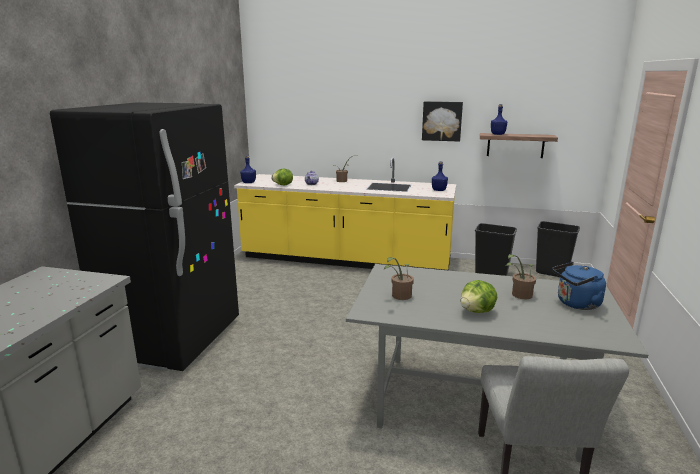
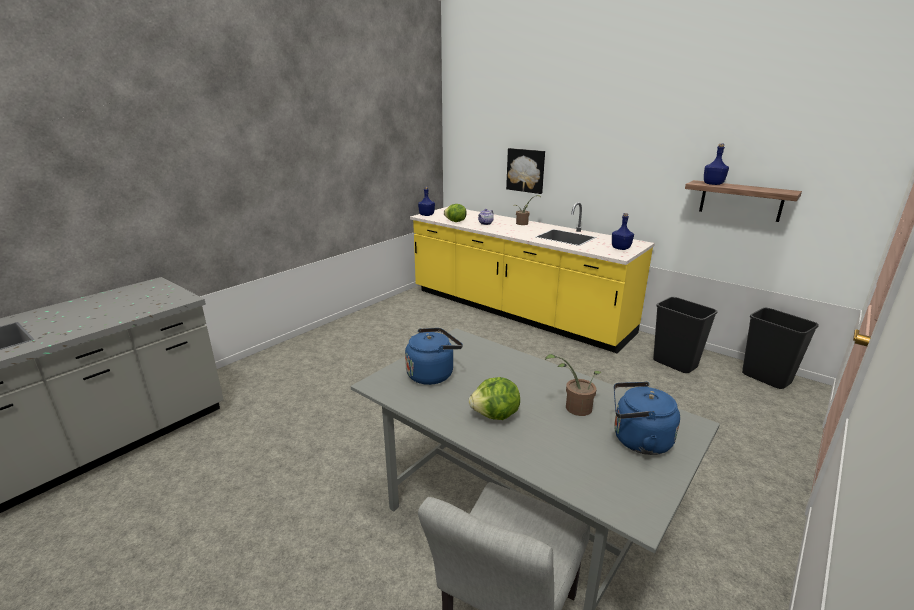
camera: 25 degrees right, 5 degrees up
(174, 339) = (295, 361): black fridge -> none
(399, 296) = (432, 374): potted plant -> blue kettle
(442, 121) = (645, 161): picture -> picture (526, 170)

